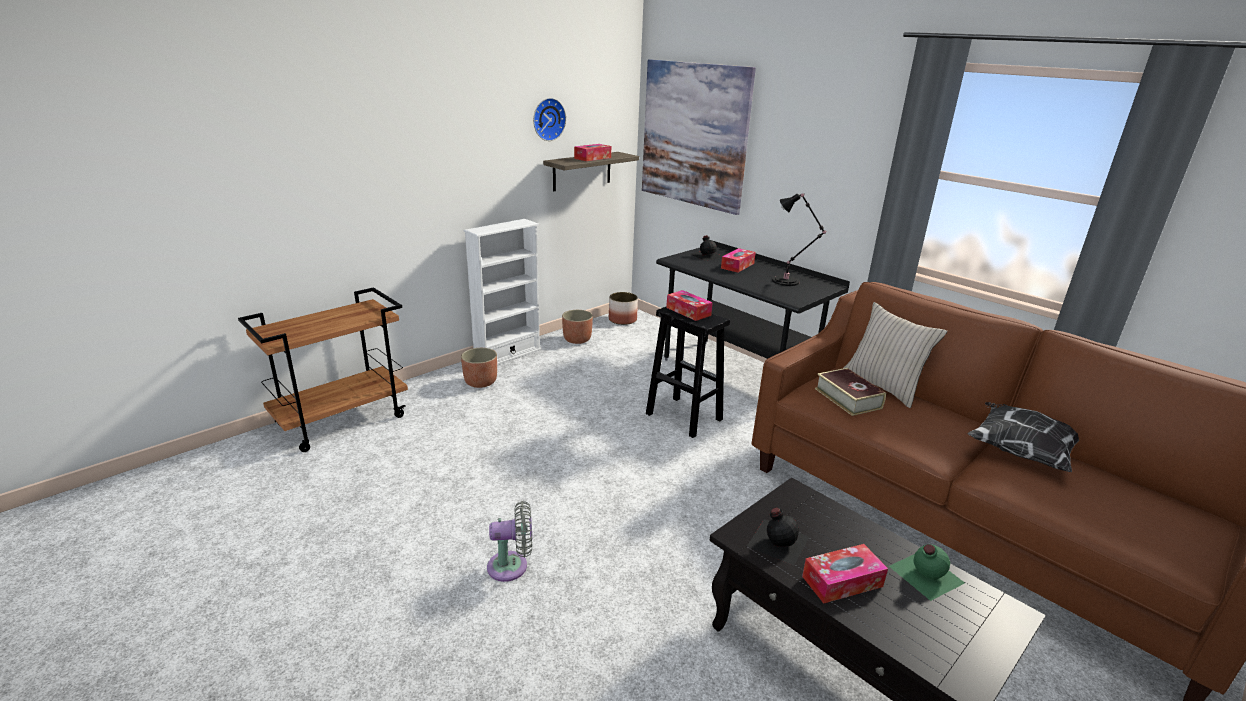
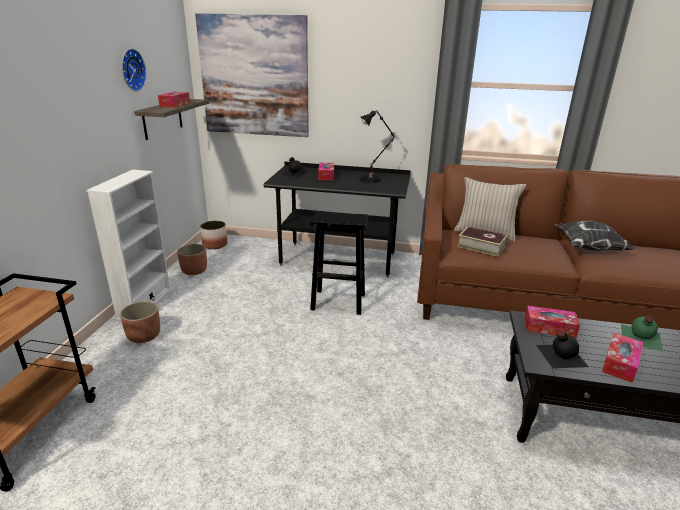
camera: 35 degrees left, 0 degrees up
(512, 566) = (347, 481): grey fan -> none
(688, 311) = (334, 216): tissue box -> tissue box (549, 328)

